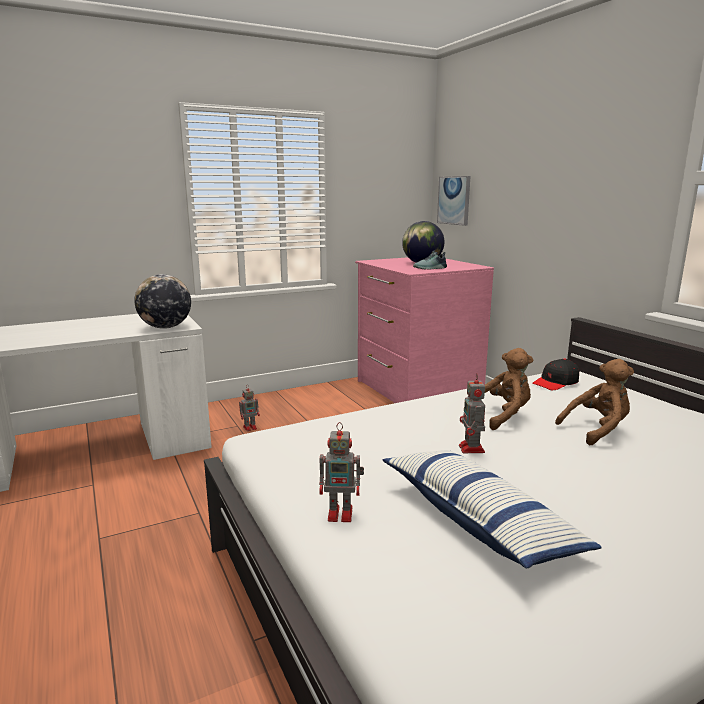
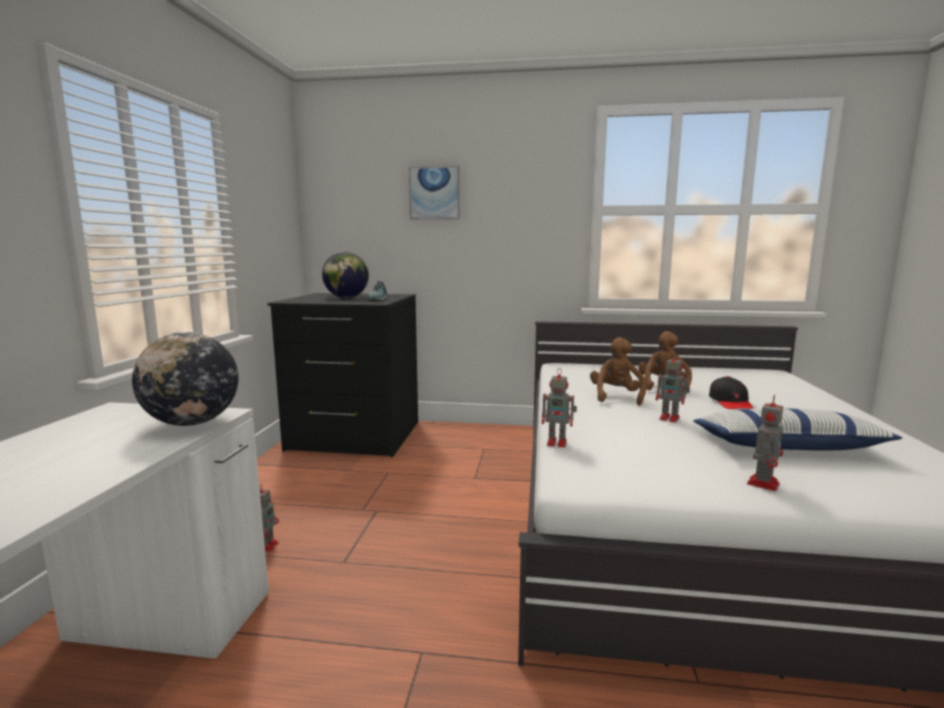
camera: 55 degrees left, 5 degrees down
(330, 419) = (558, 442): none -> toy robot
(416, 389) = (354, 436): pink dresser -> black dresser
(454, 200) = (342, 232): picture -> picture (434, 193)
(556, 383) = (571, 371): black cap -> black cap (730, 402)

